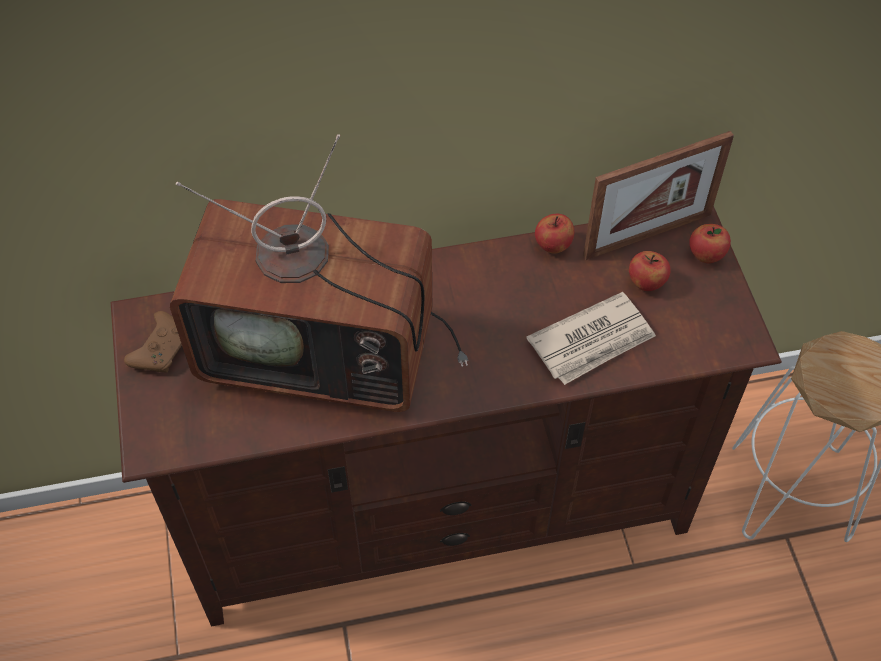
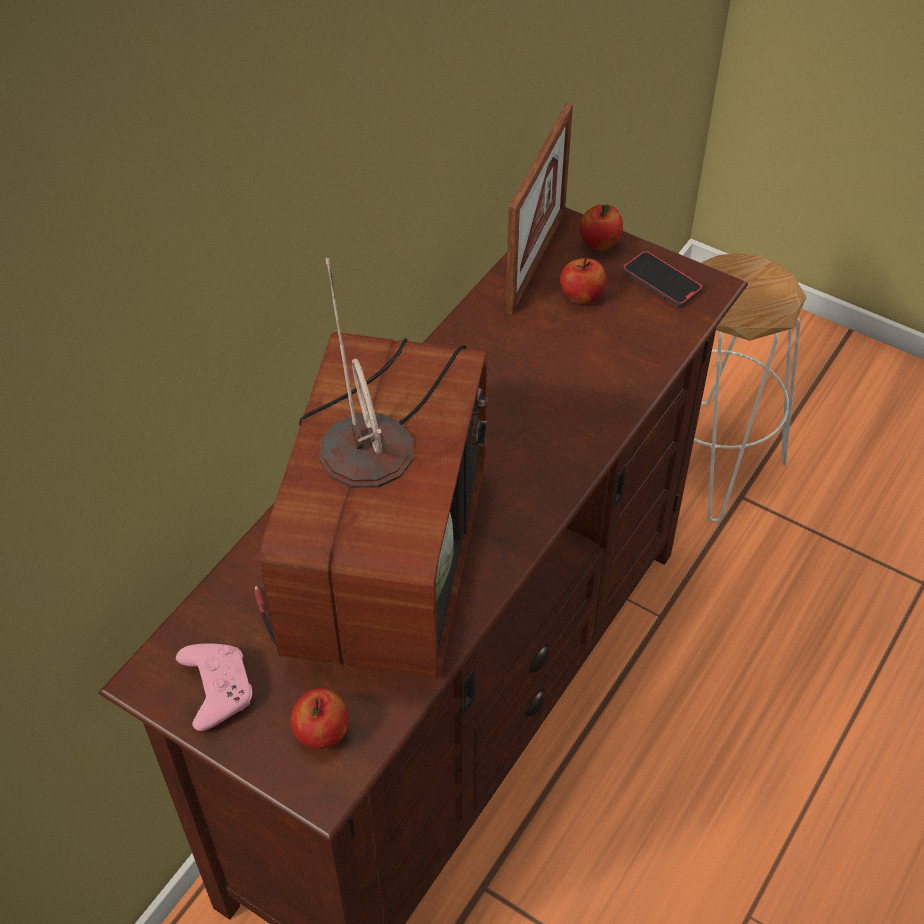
camera: 45 degrees left, 5 degrees down
(161, 349) = (216, 689): brown game controller -> pink game controller
(326, 348) = (380, 557): television -> television turned 45 degrees counterclockwise
(552, 246) = (471, 322): apple -> apple (322, 734)
(593, 341) = (597, 373): newspaper -> none
(716, 314) = (661, 281): none -> phone

